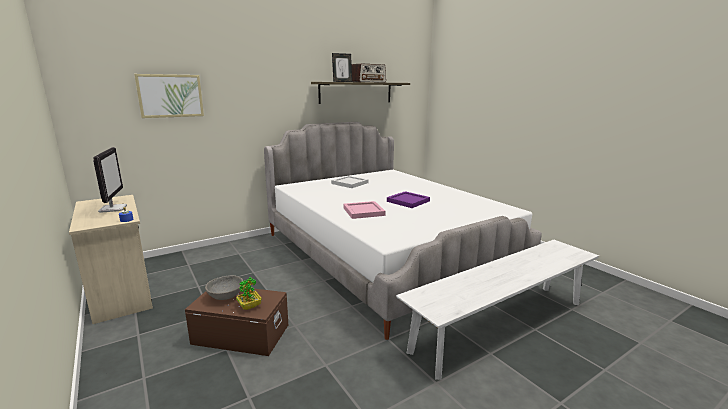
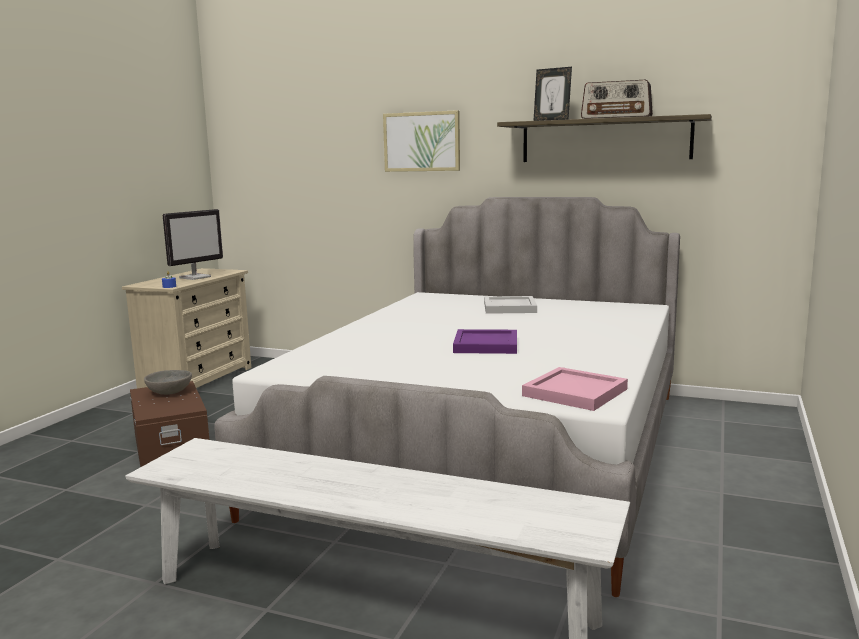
camera: 55 degrees right, 5 degrees down
(170, 96) = (313, 151): picture -> picture (422, 141)
(249, 306) = (157, 406): potted plant -> none
(364, 212) = (382, 339): pink tray -> pink tray (575, 393)

